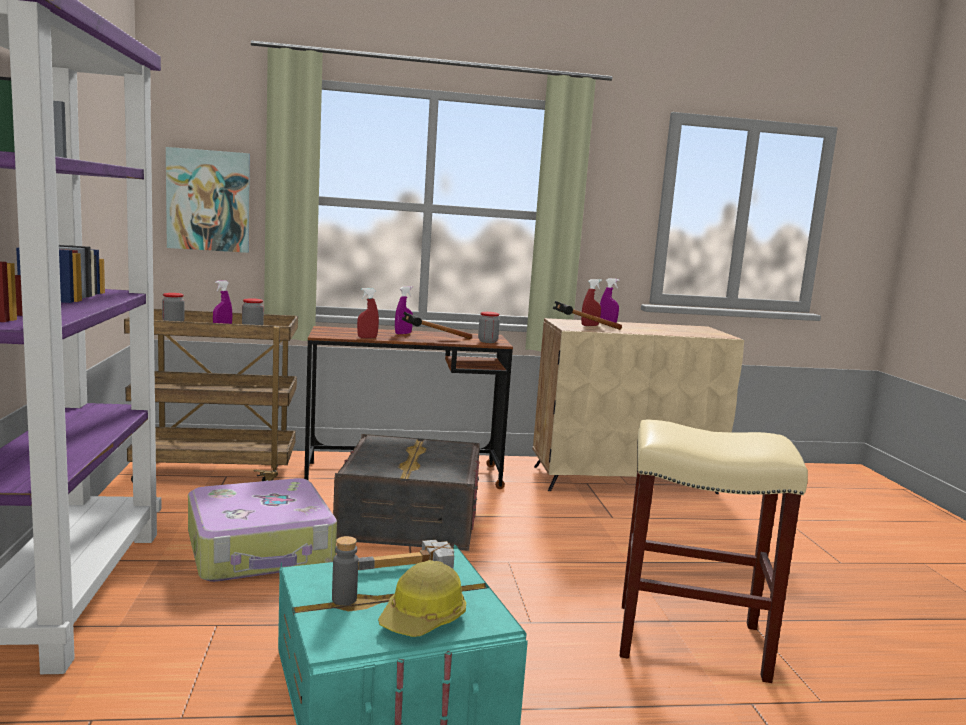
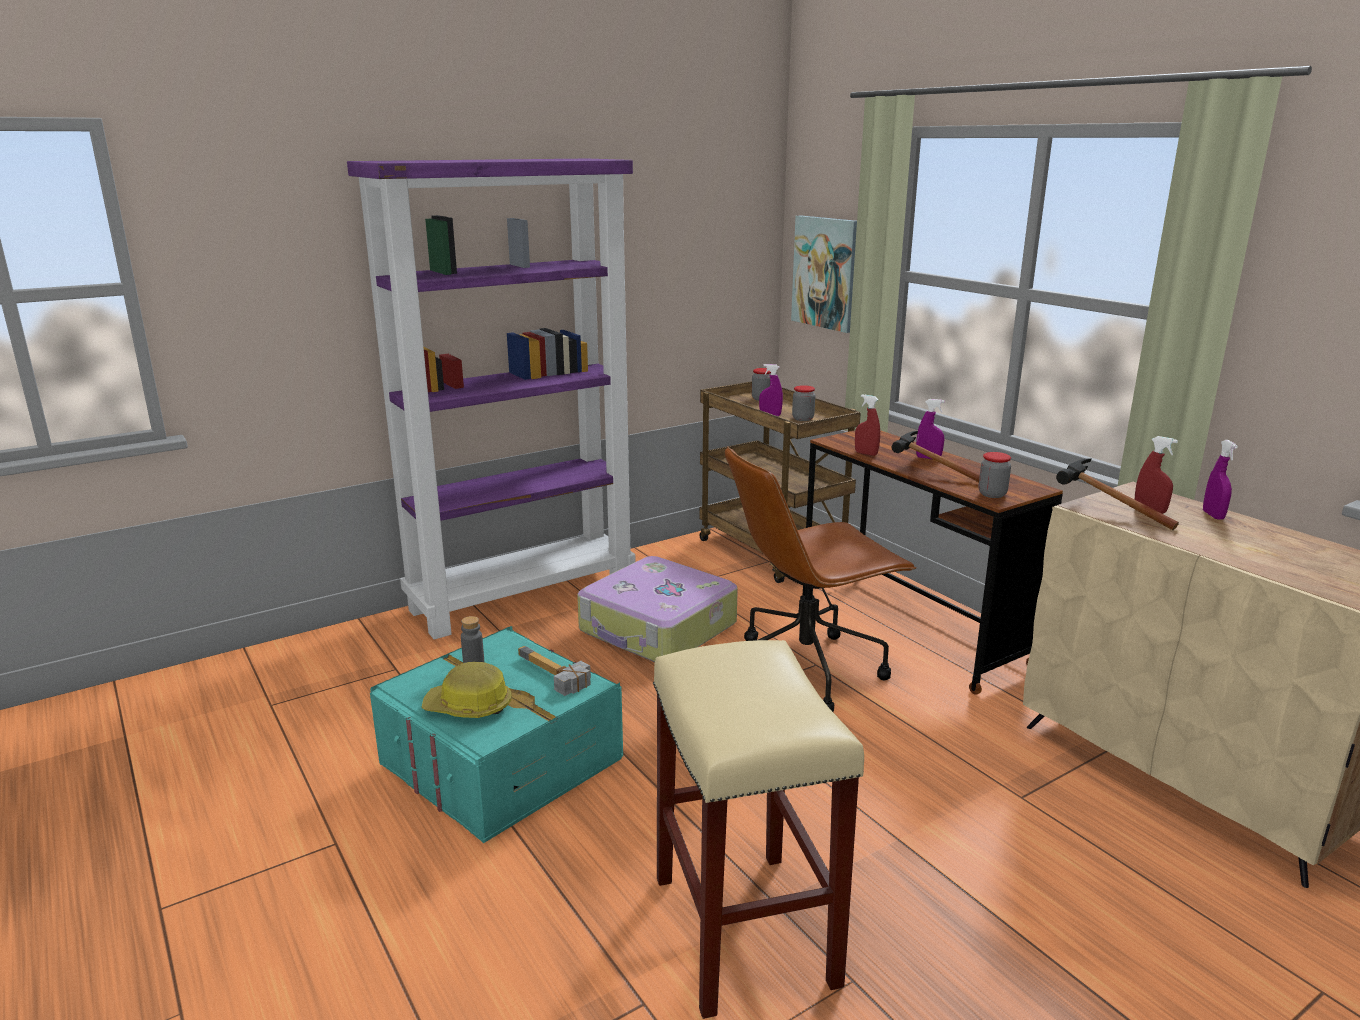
camera: 65 degrees right, 10 degrees up
(409, 519) = (807, 669): grey storage box -> brown office chair

